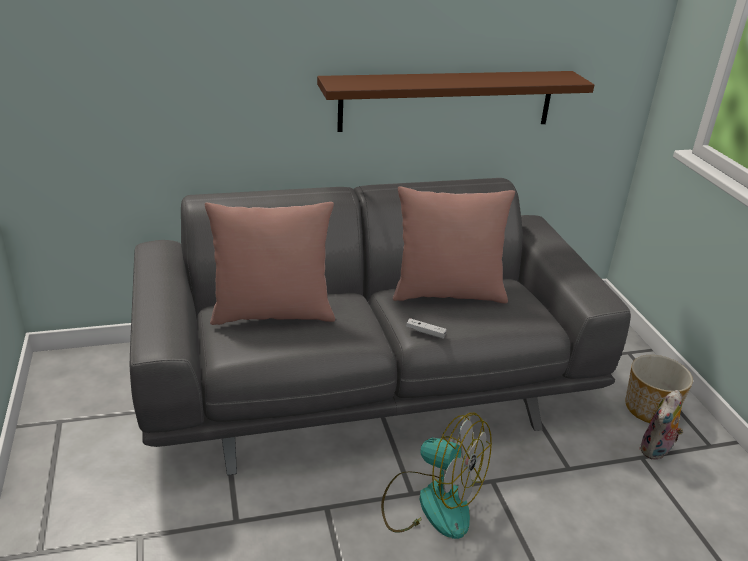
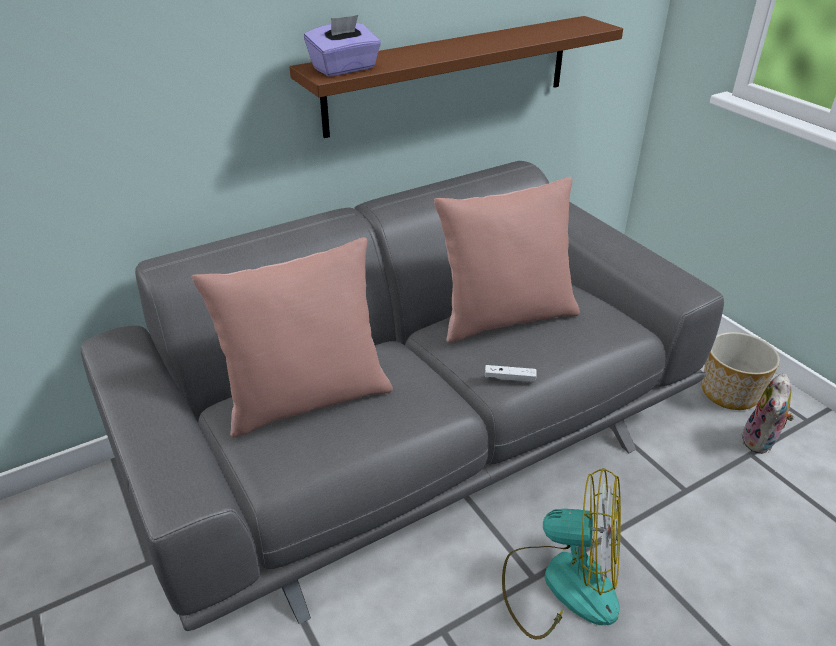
camera: 15 degrees left, 5 degrees up
(353, 83) = (344, 69): none -> purple tissue box

